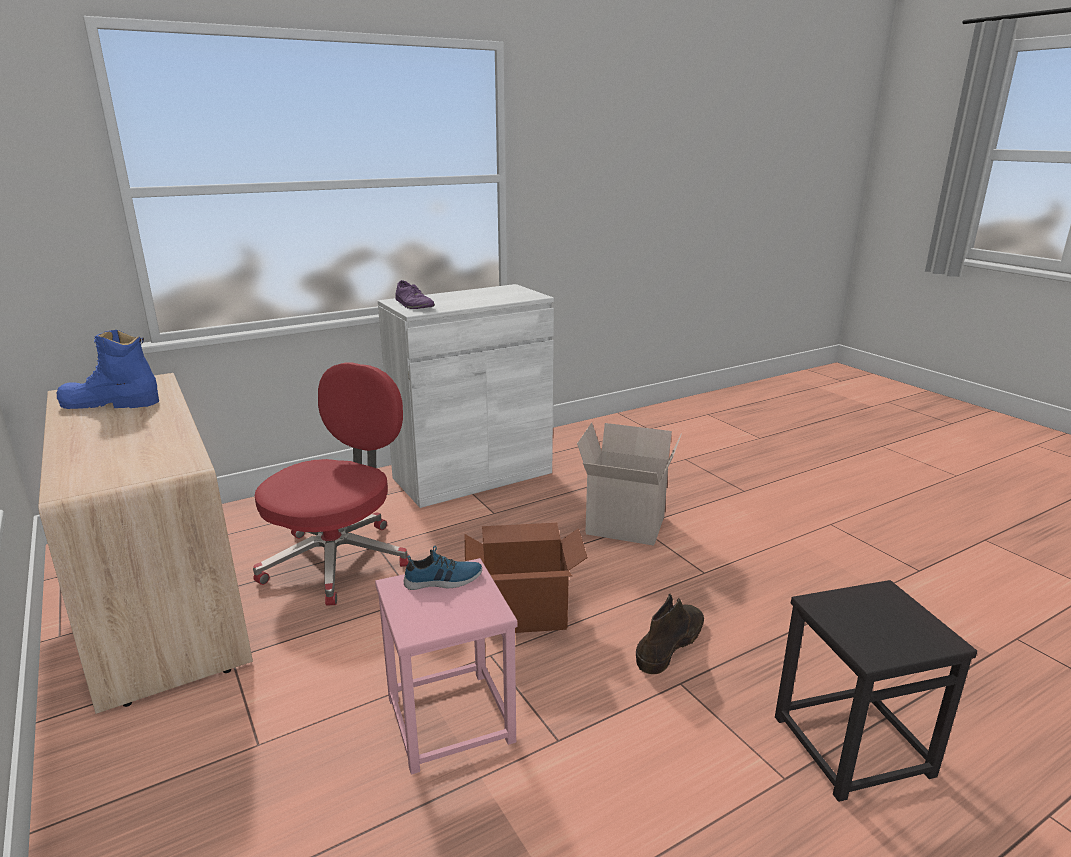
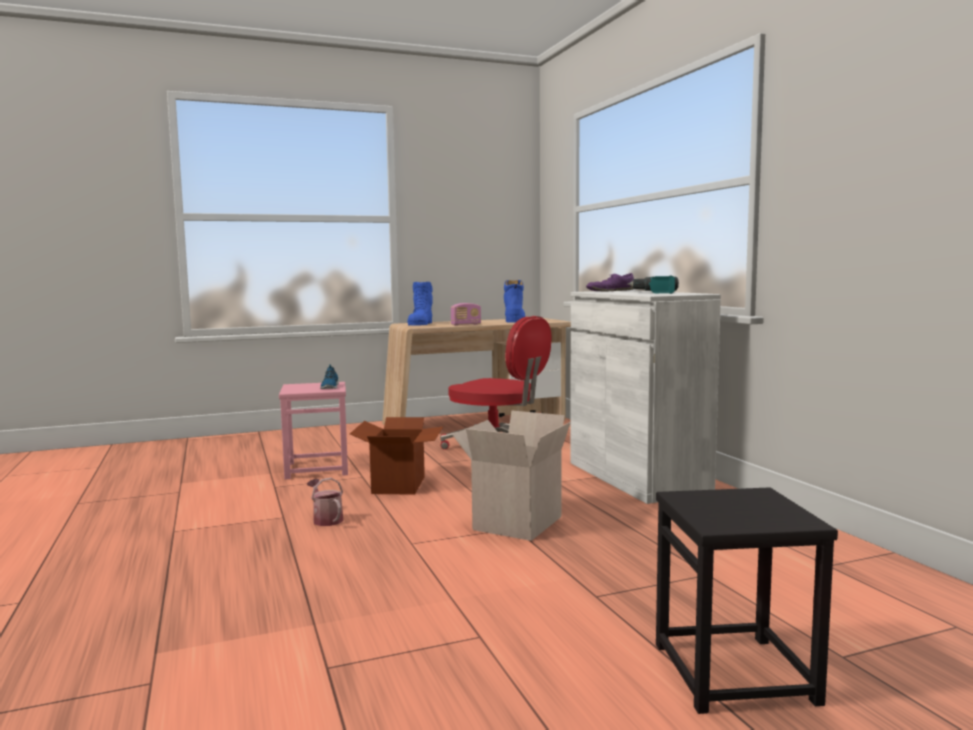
camera: 100 degrees right, 15 degrees down
(115, 470) = (420, 324): none -> blue boot
(175, 431) = (466, 324): none -> radio
(486, 295) = (655, 293): none -> power drill
(670, 643) = (326, 519): brown boot -> watering can
(851, 744) = (165, 555): black stool -> black stool (735, 673)

